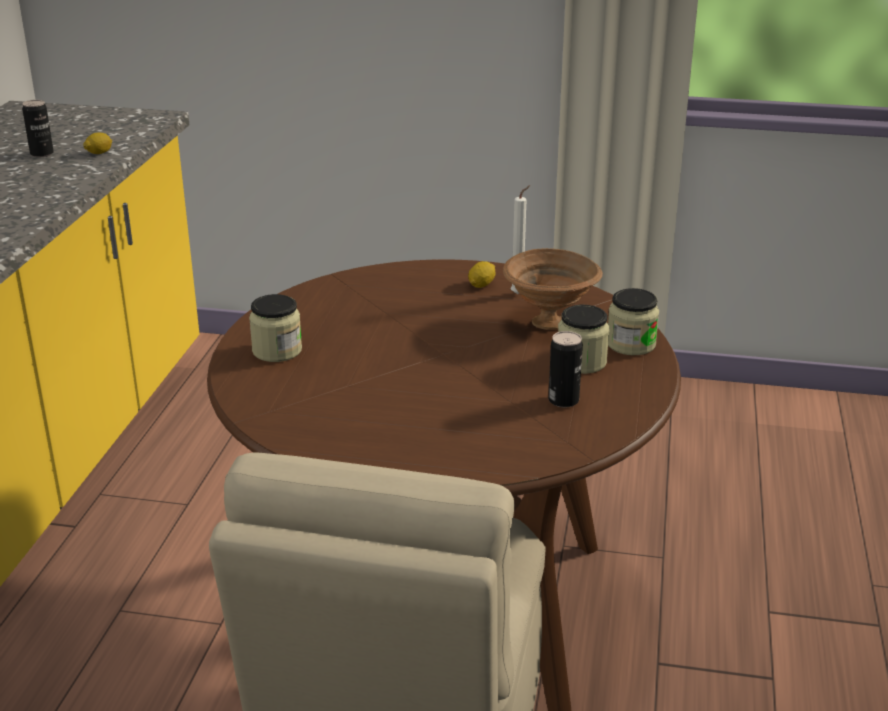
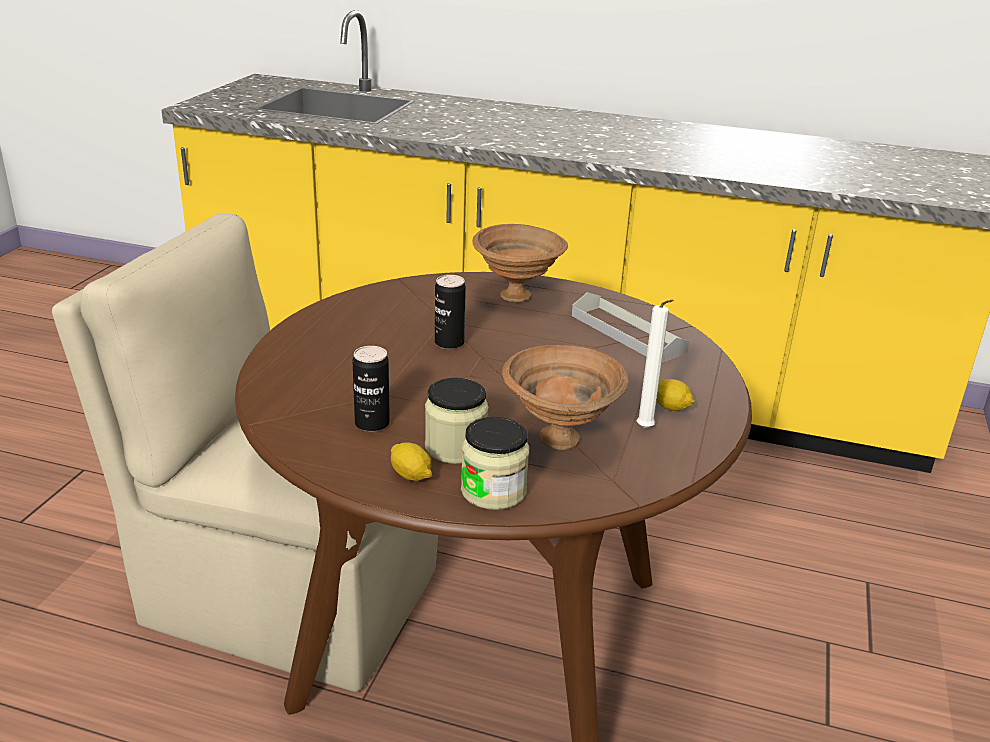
camera: 95 degrees right, 0 degrees up
(42, 154) = (843, 167): can -> can (449, 343)
(99, 153) = (858, 185): lemon -> lemon (411, 475)
(277, 351) = (517, 295): jar -> brown bowl
(355, 299) = (627, 333): none -> grey tray

